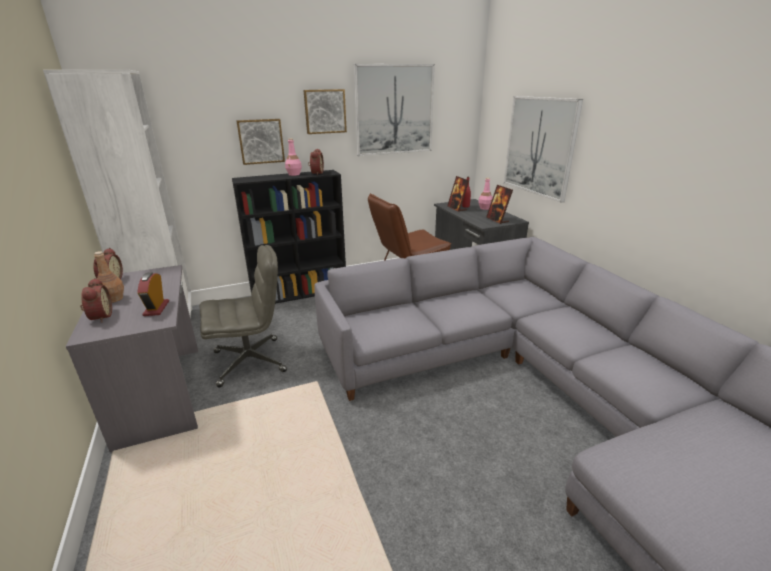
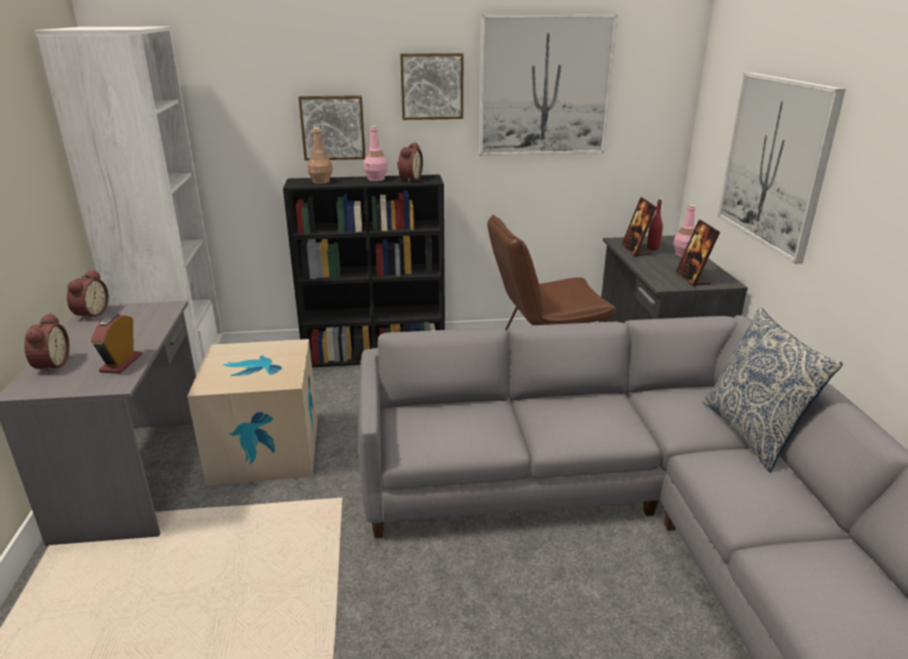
camera: 15 degrees right, 0 degrees up
(114, 299) = (80, 341): brown bottle -> brown bottle (321, 181)
(250, 361) = (265, 450): grey office chair -> cardboard box
(556, 300) = (752, 433): none -> pillow

